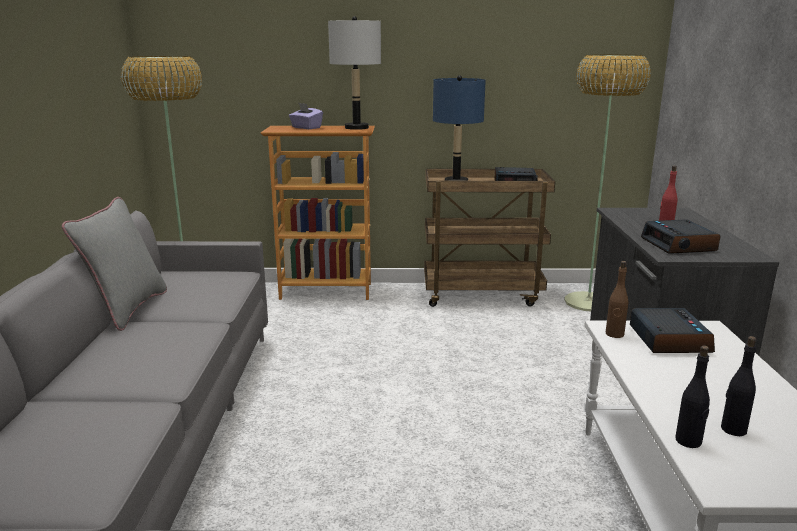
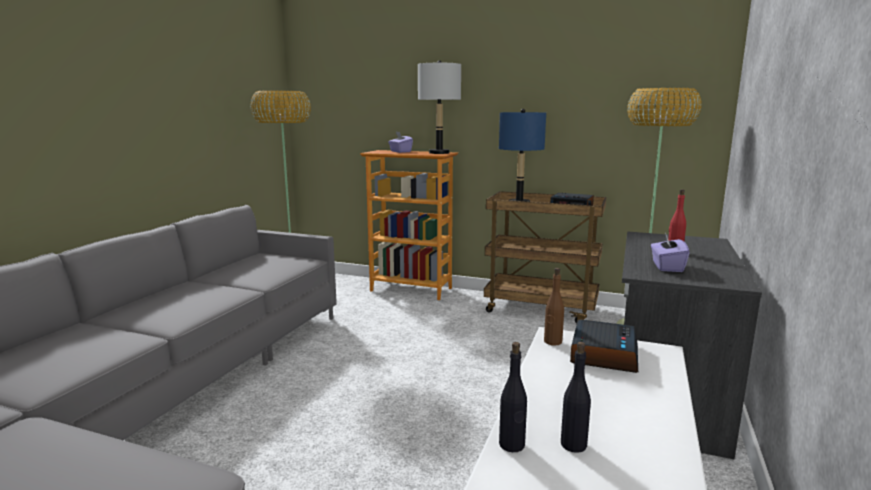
camera: 20 degrees right, 5 degrees down
(127, 309) = (206, 274): grey pillow -> none
(679, 244) = (666, 267): alarm clock -> purple tissue box

